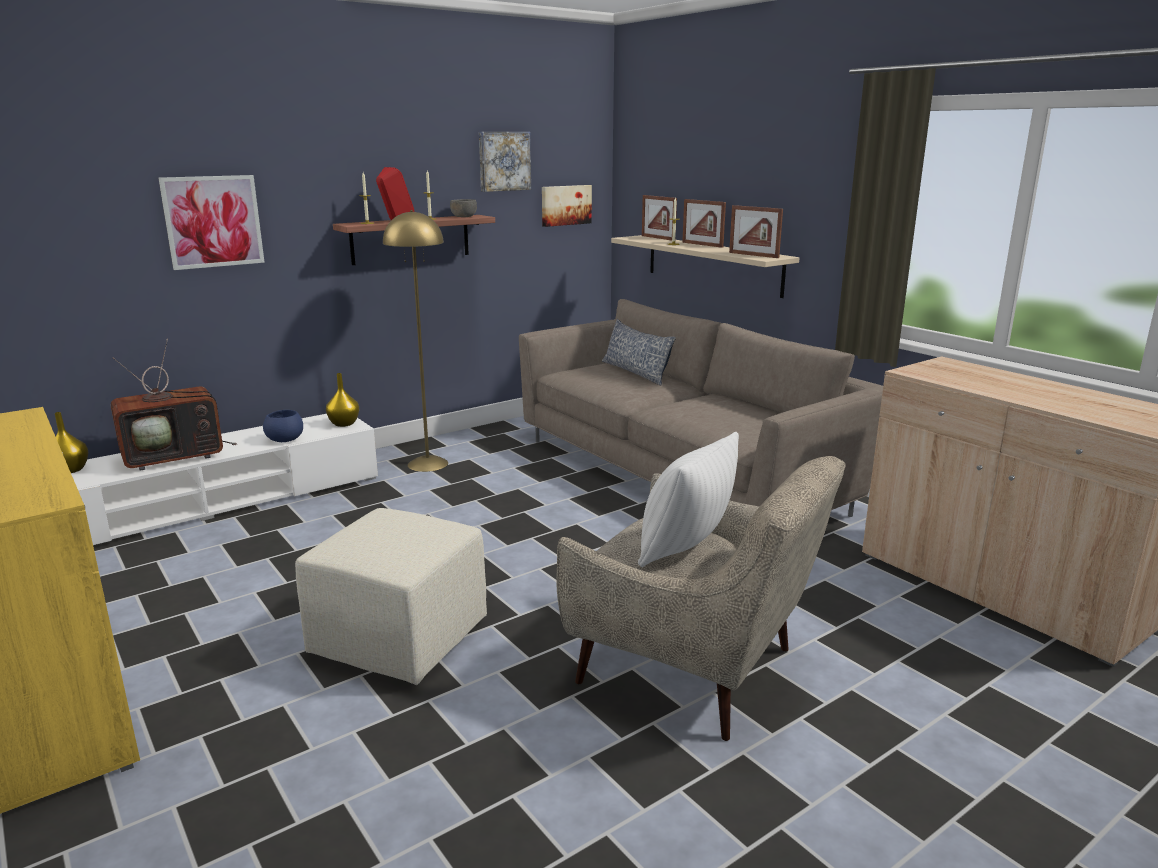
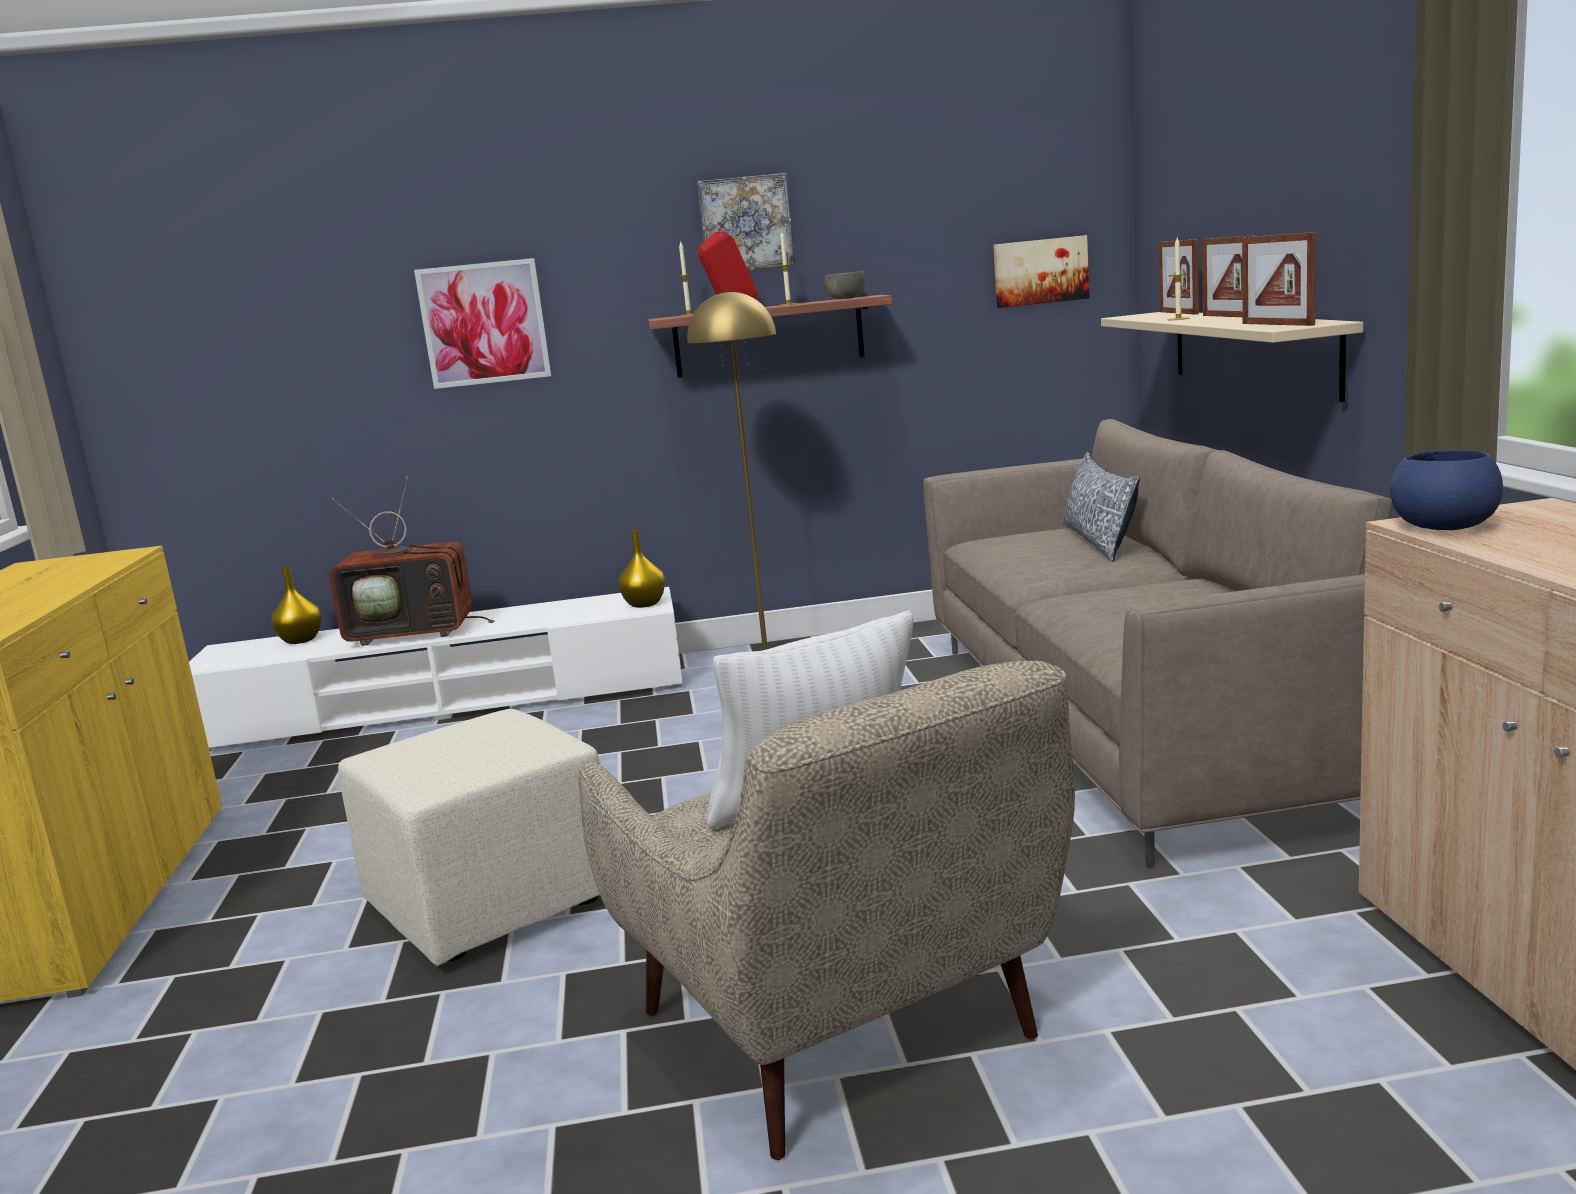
camera: 30 degrees right, 5 degrees down
(285, 439) = (553, 620): blue bowl -> blue bowl (1444, 526)
(503, 161) = (922, 209): picture -> picture (746, 224)

